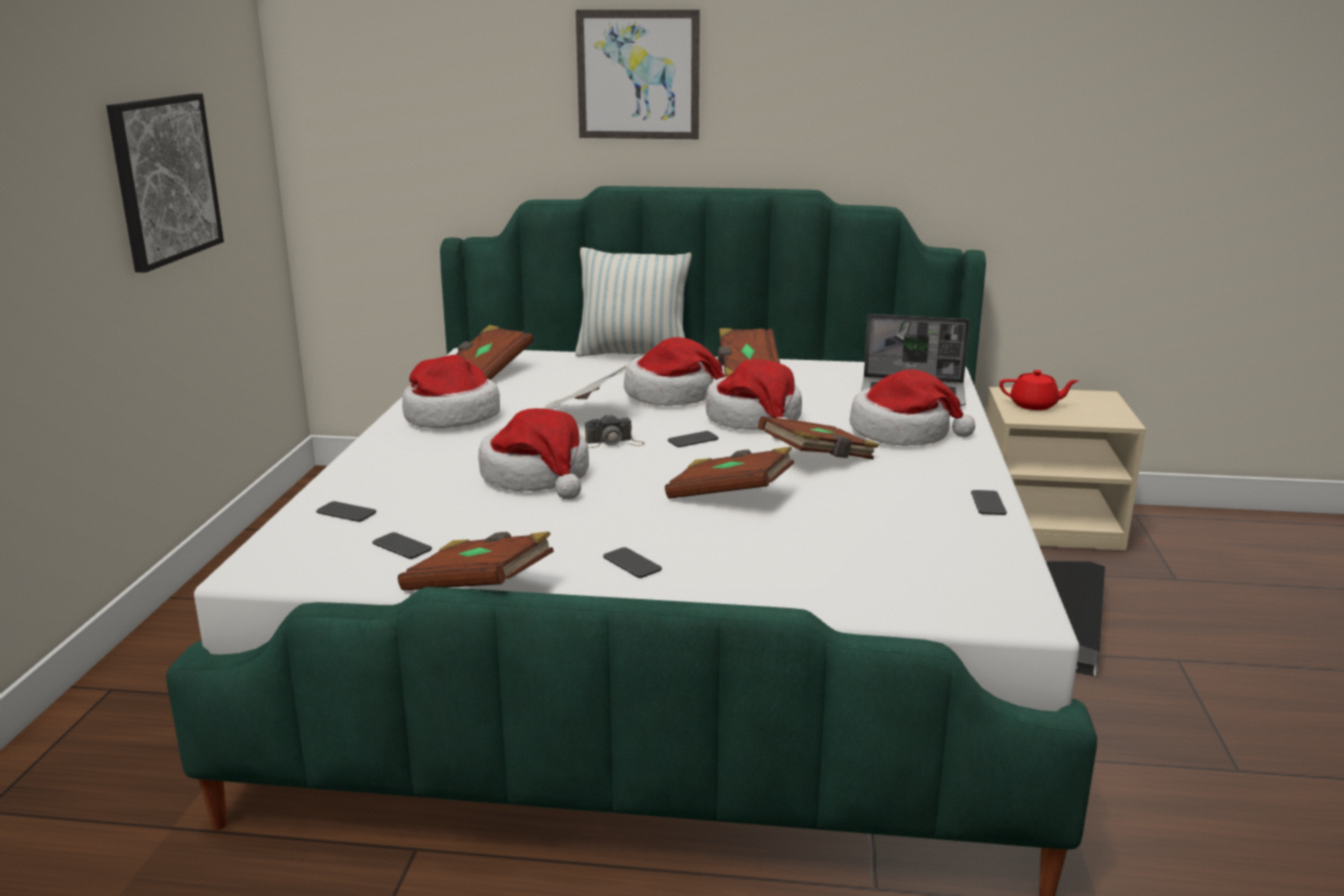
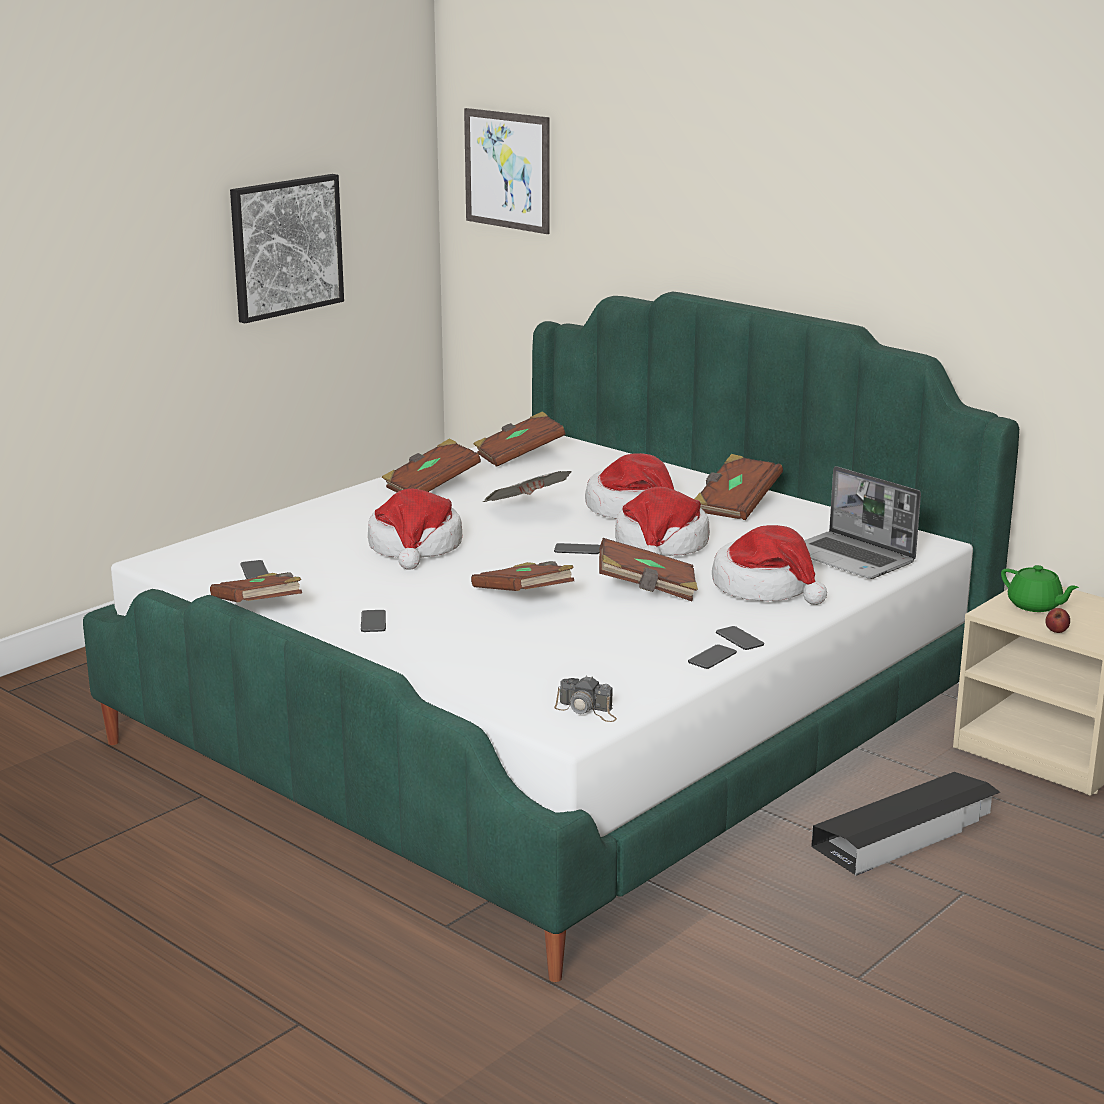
camera: 35 degrees right, 0 degrees up
(346, 513) = (256, 540): phone -> phone (739, 639)
(450, 416) = (431, 487): hat -> brown book
(614, 442) = (514, 537): camera -> camera (587, 710)
(633, 354) = (670, 465): pillow -> none
(638, 75) = (716, 185): picture -> picture (507, 170)
(1034, 405) = (1035, 606): red teapot -> green teapot
(1083, 420) = (1056, 631): none -> apple

